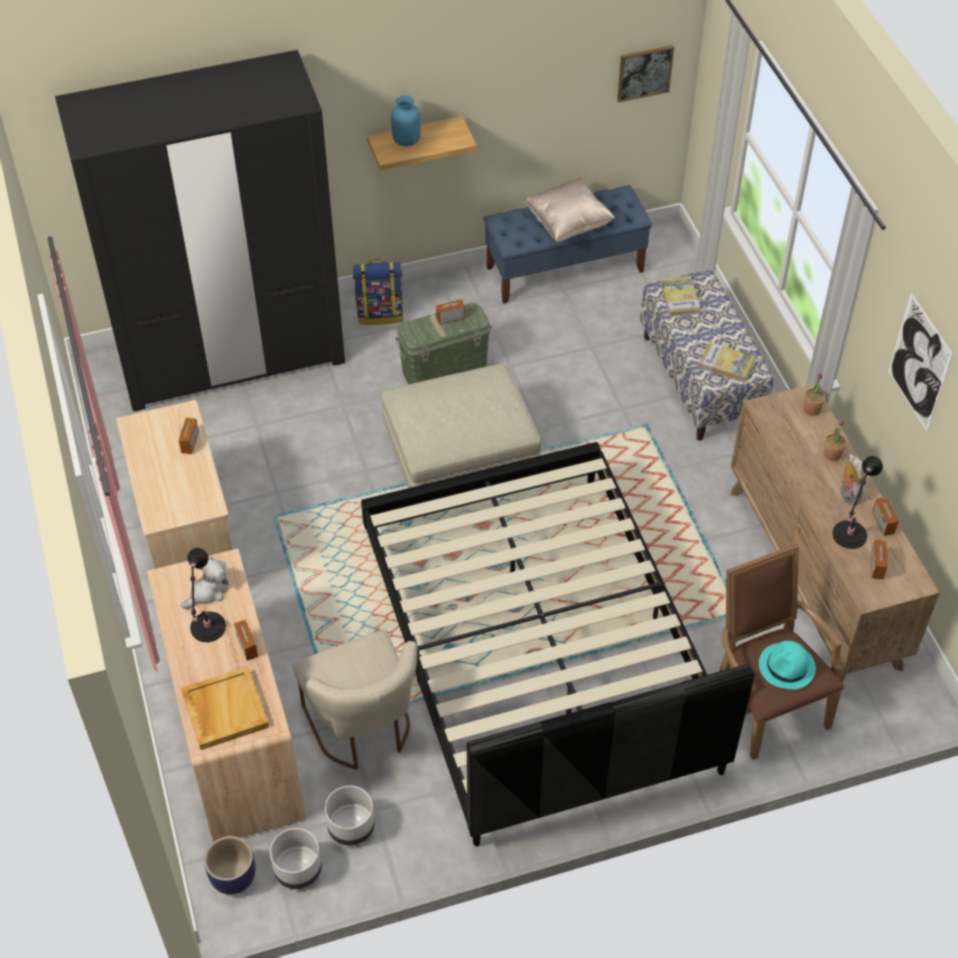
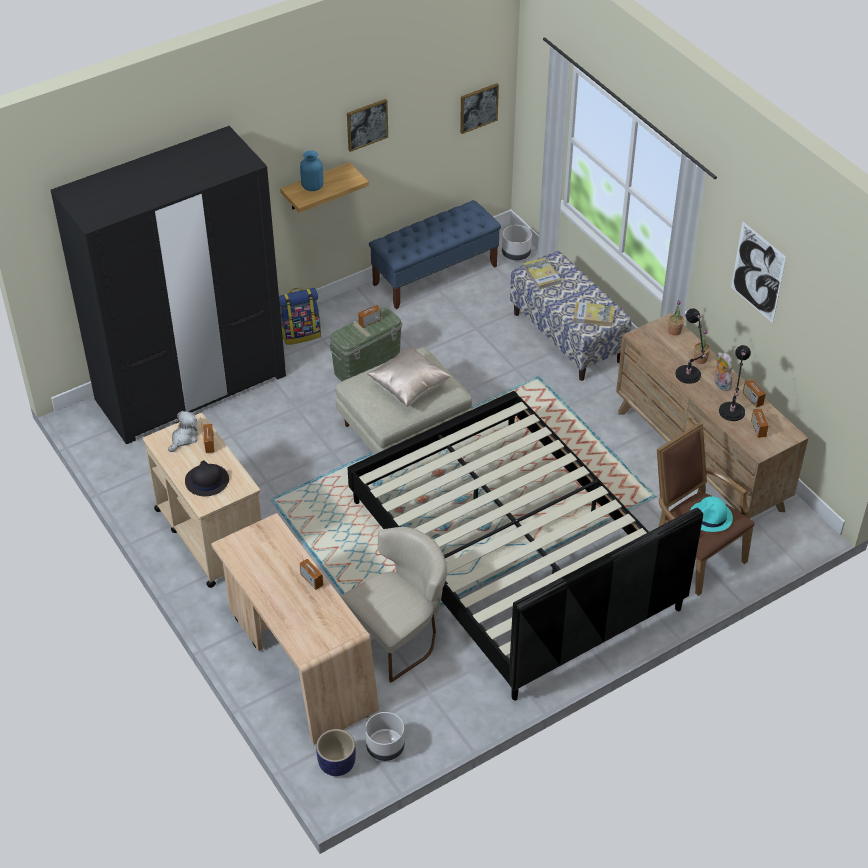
camera: 15 degrees left, 5 degrees down
(169, 489) = (206, 481): none -> black hat
(207, 630) = (276, 575): black table lamp -> black table lamp (688, 376)
(208, 591) = (266, 548): plush toy -> plush toy (184, 438)
(224, 709) = (311, 627): beige tray -> none
(351, 827) = (415, 708): grey planter -> grey planter (516, 254)
(363, 729) = (399, 637): beige chair -> beige chair turned 90 degrees counterclockwise
(488, 73) = (367, 124): none -> picture
(568, 223) = (437, 236): beige pillow -> beige pillow (409, 388)

